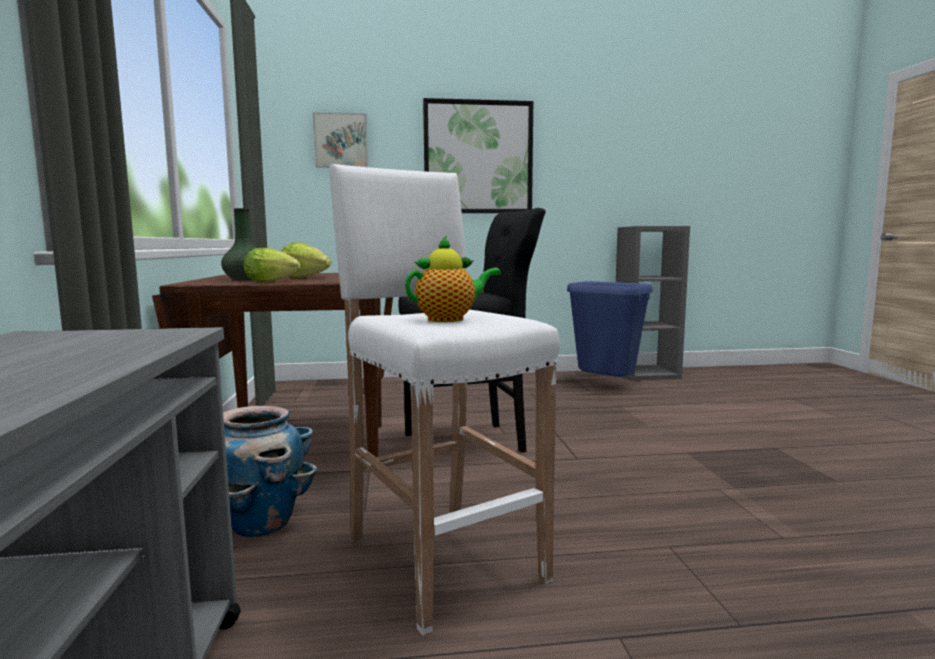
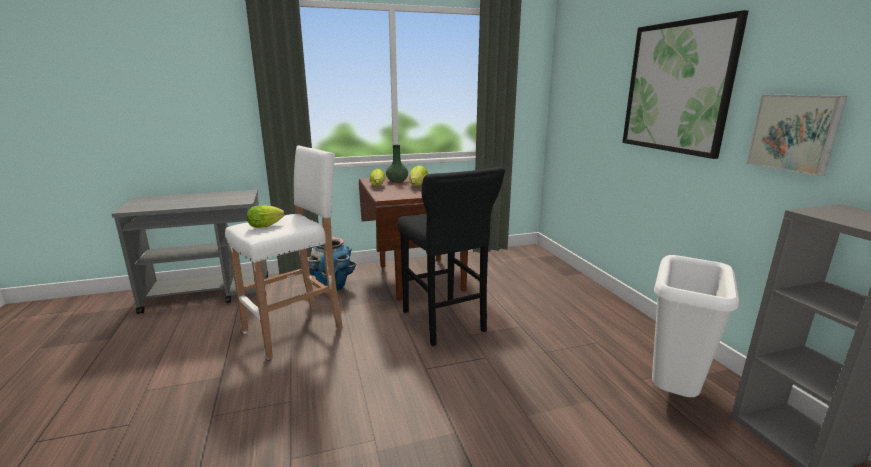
camera: 80 degrees right, 10 degrees up
(341, 141) = (587, 74): picture -> picture (795, 132)
(450, 319) = (267, 226): teapot -> lettuce
(606, 386) = (673, 393): blue trash can -> white trash can

